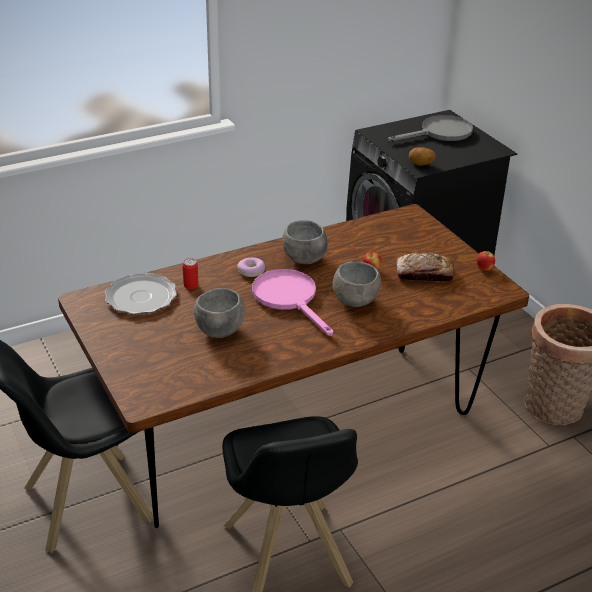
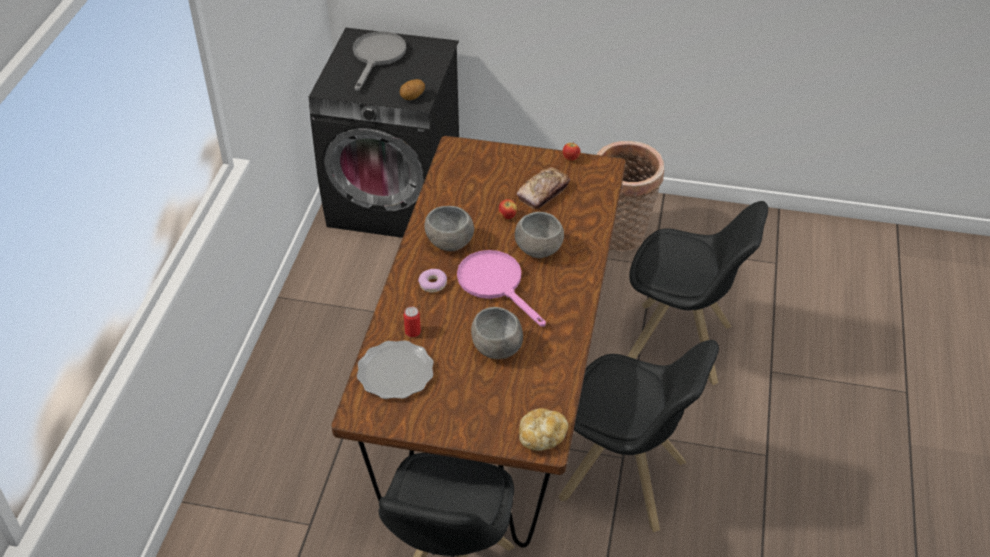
camera: 50 degrees left, 10 degrees up
(149, 396) = (542, 437): none -> bread
(289, 298) = (496, 284): pink frying pan -> pink frying pan turned 45 degrees clockwise
(480, 511) = (679, 344): none -> black chair

